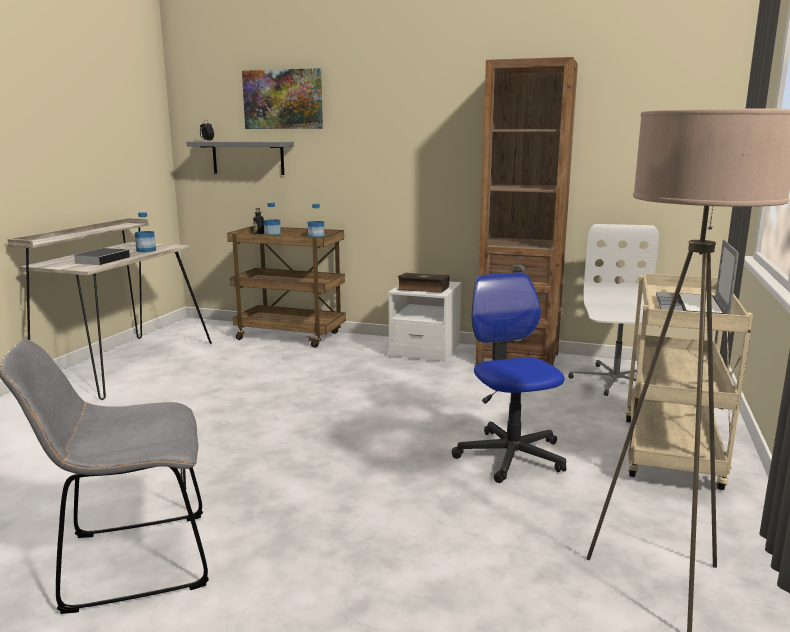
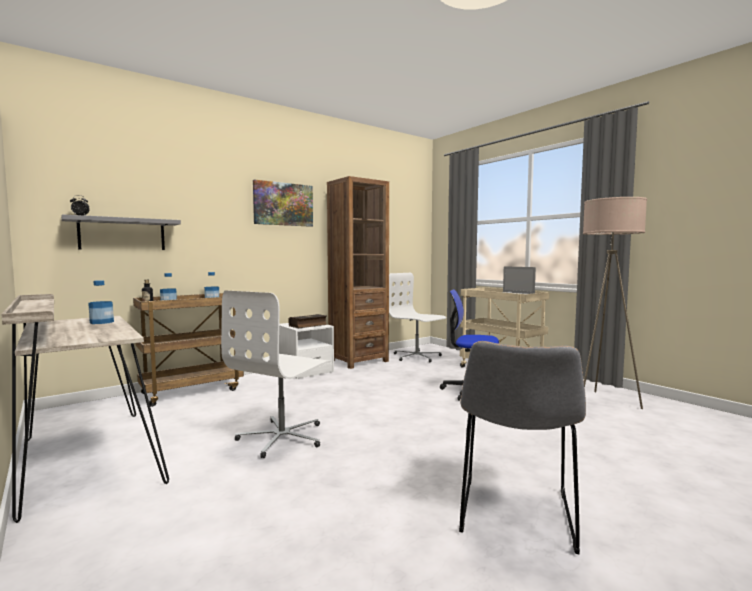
camera: 55 degrees left, 10 degrees down
(103, 260) = (99, 331): book -> none
(221, 404) = (282, 437): none -> white office chair
(283, 99) = (163, 185): picture -> picture (283, 204)

